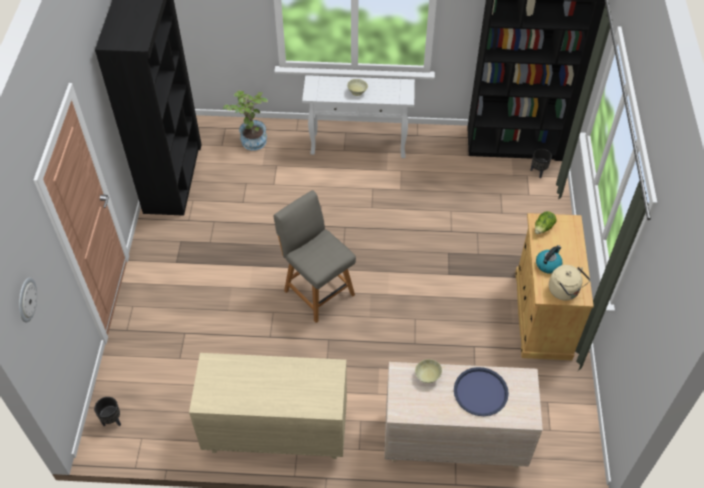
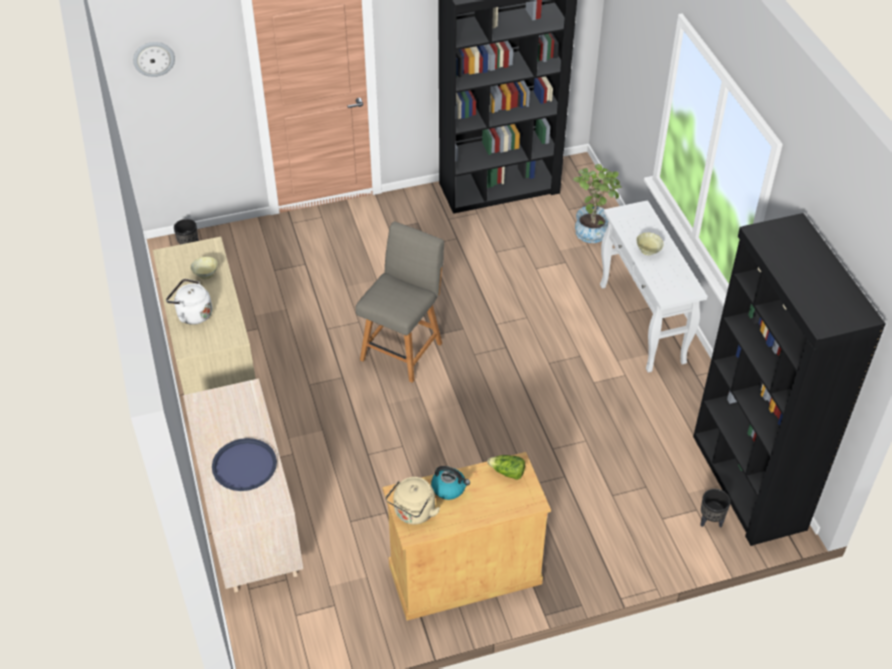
camera: 70 degrees right, 5 degrees down
(291, 395) = (192, 314): none -> white kettle
(427, 376) = (250, 414): beige bowl -> beige bowl (206, 274)

